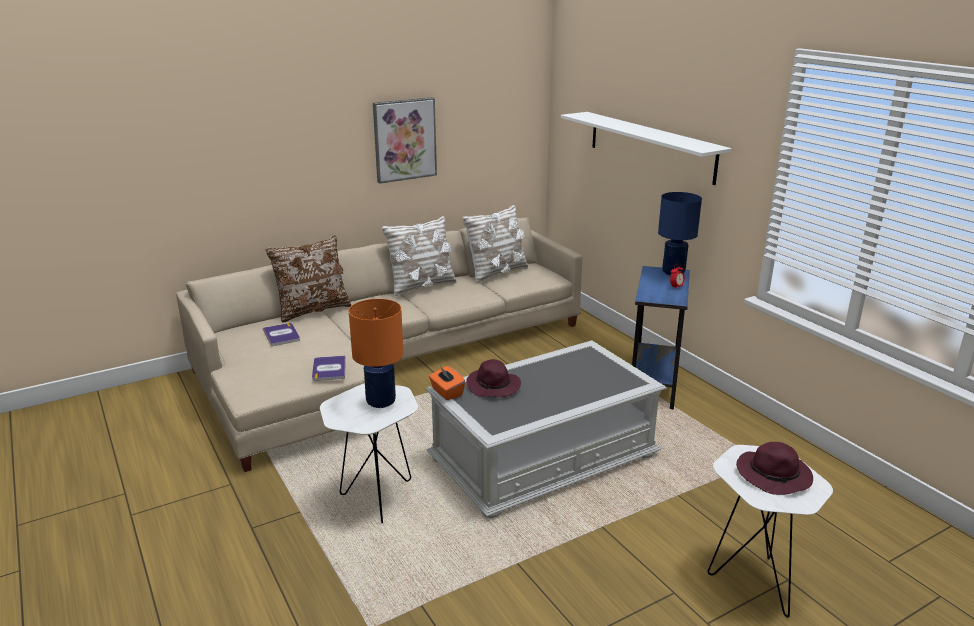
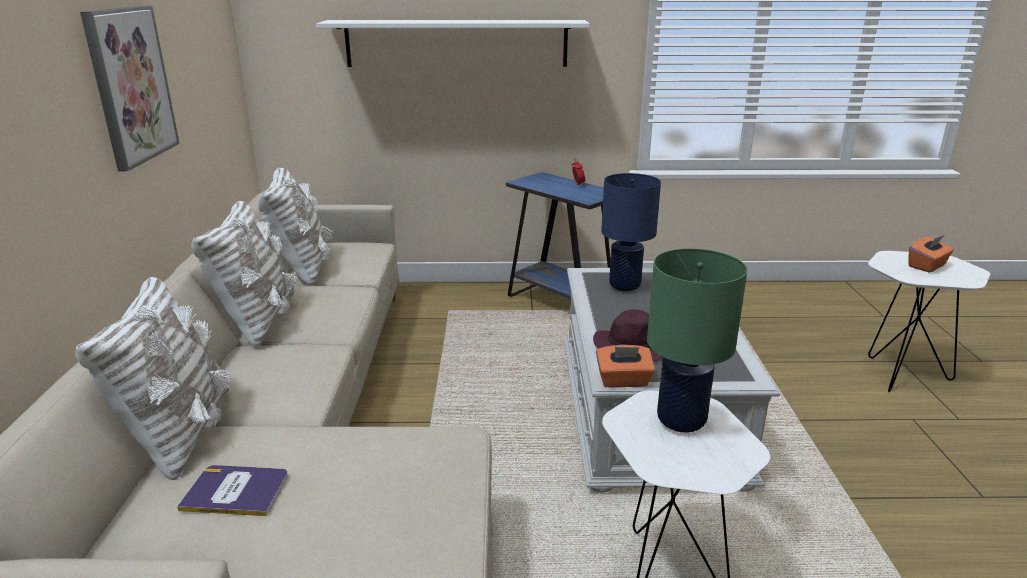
camera: 60 degrees left, 0 degrees up
(313, 311) = (182, 434): brown pillow -> white pillow
(329, 369) = (434, 468): book -> none
(380, 403) = (681, 423): orange table lamp -> green table lamp
(673, 274) = (544, 178): blue table lamp -> blue table lamp (625, 287)
(775, 476) = (927, 266): purple hat -> orange tissue box

